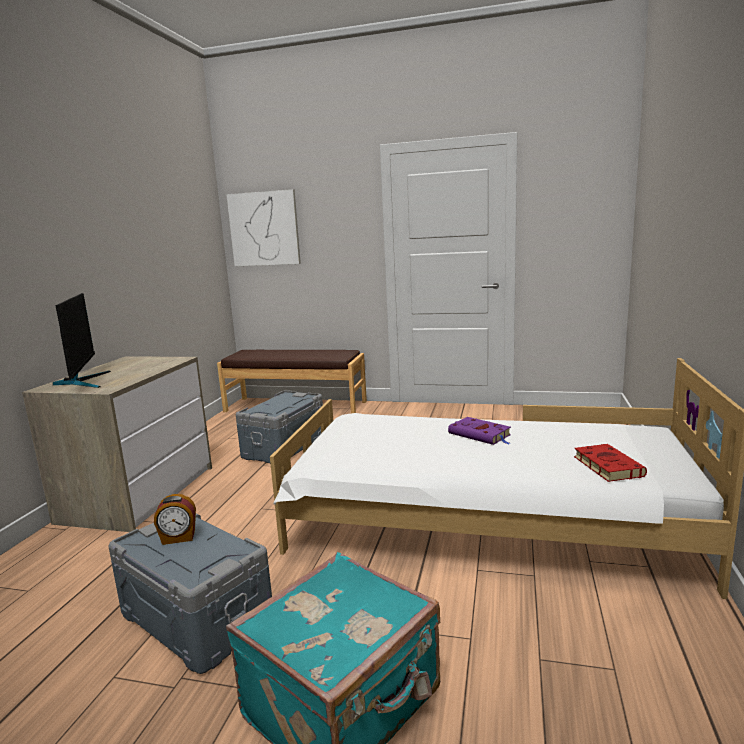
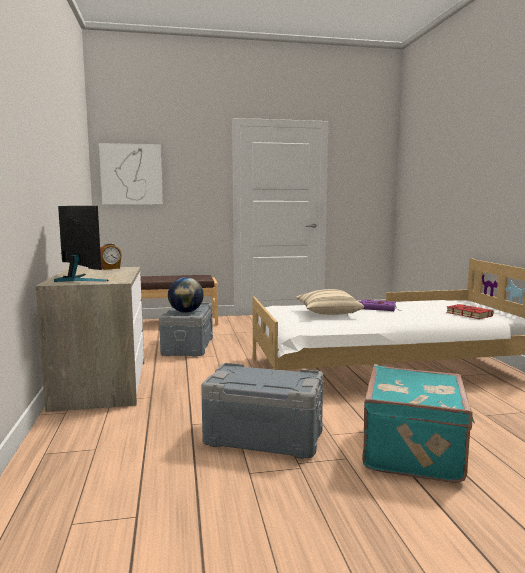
camera: 25 degrees left, 5 degrees down
(178, 538) = (250, 376): alarm clock -> alarm clock (110, 268)
(275, 407) = (186, 312): none -> globe
(393, 438) = (327, 313): none -> beige pillow

